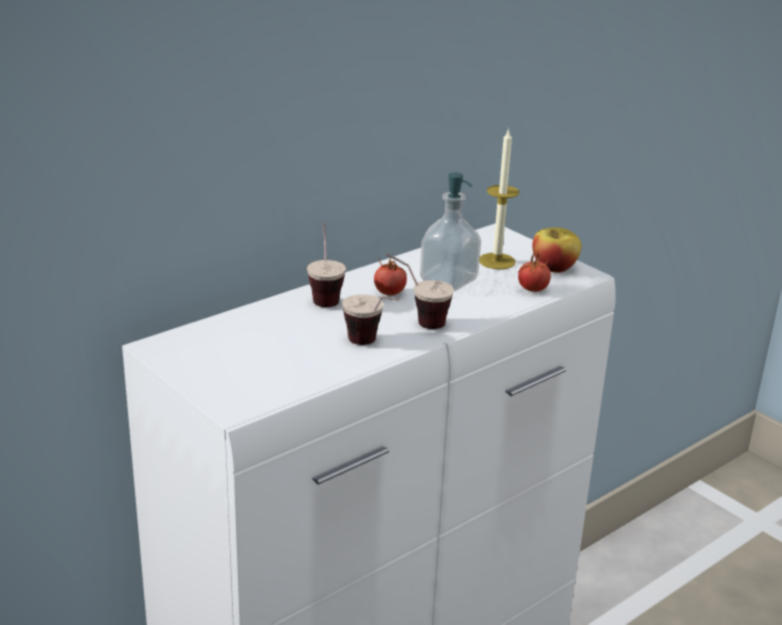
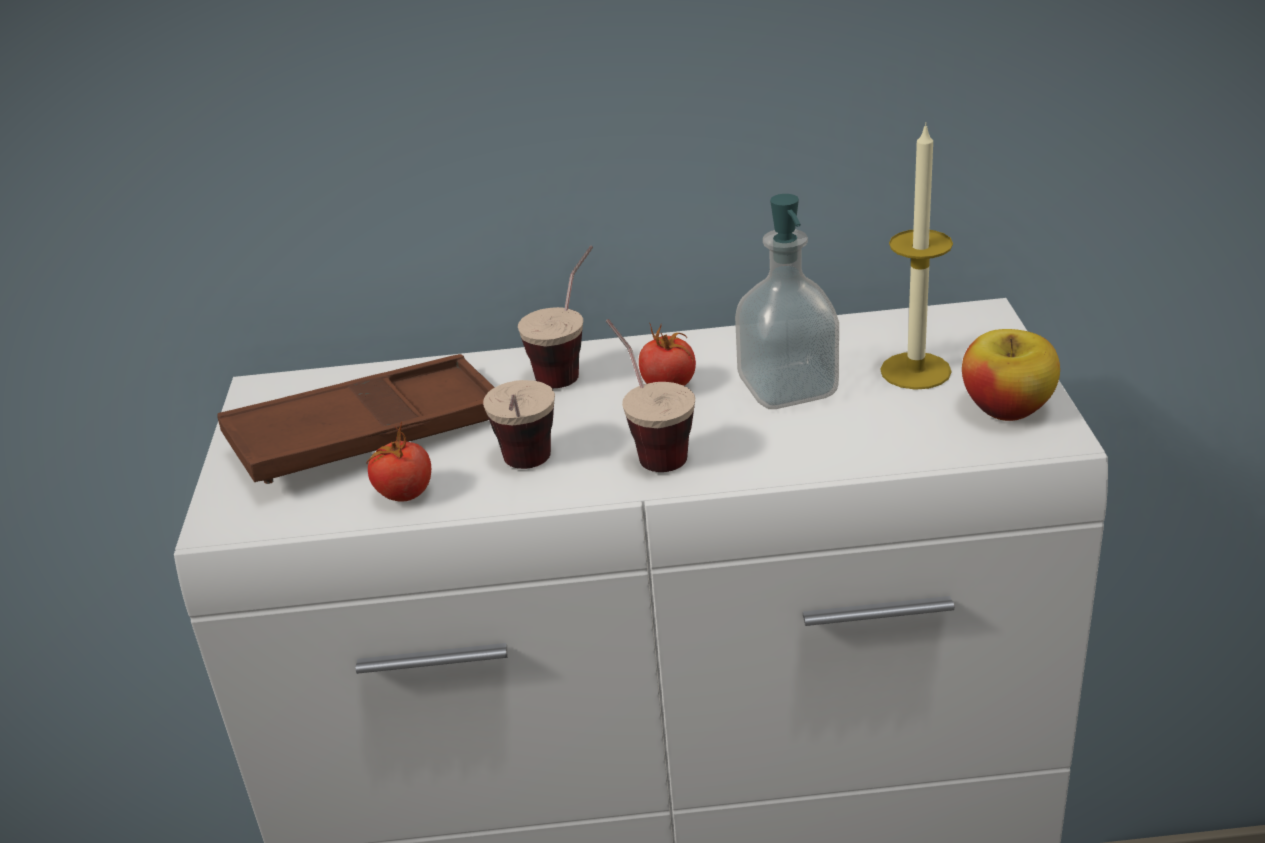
camera: 40 degrees right, 5 degrees up
(258, 351) = (369, 435): none -> brown tray
(532, 289) = (913, 441): tomato -> tomato (404, 494)

